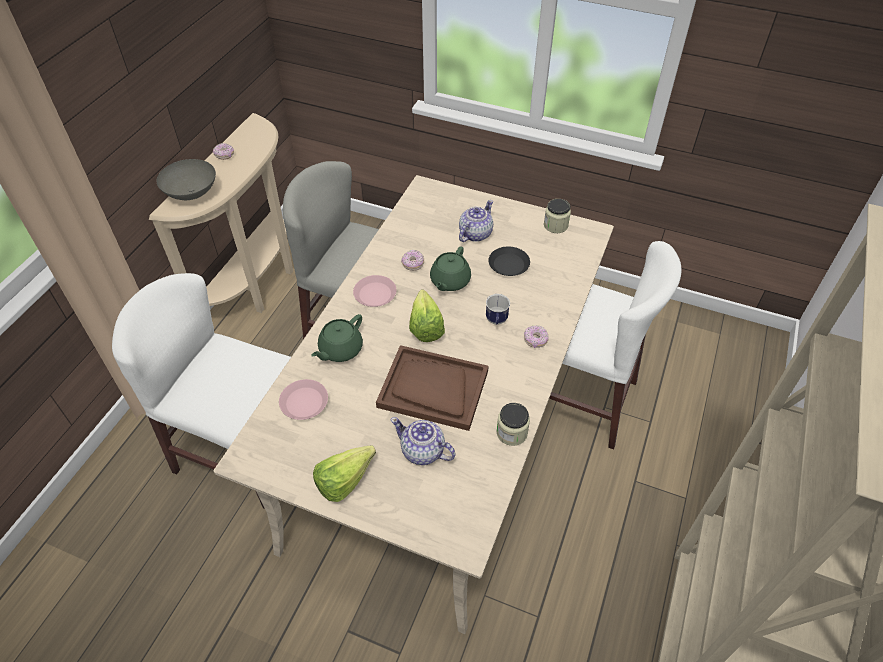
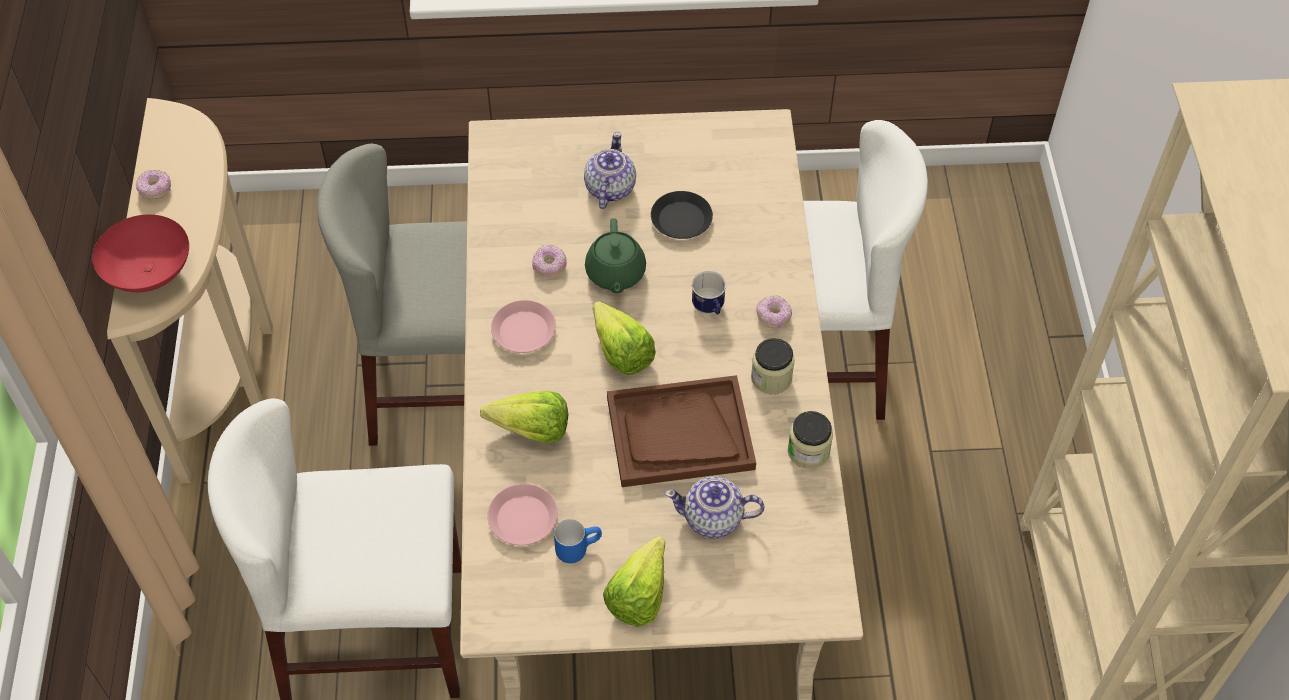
camera: 25 degrees left, 5 degrees up
(192, 194) = (151, 273): grey bowl -> red bowl
(325, 433) = (577, 547): none -> blue mug
(340, 349) = (525, 428): green teapot -> lettuce
(555, 225) = (713, 136): jar -> jar (771, 378)

